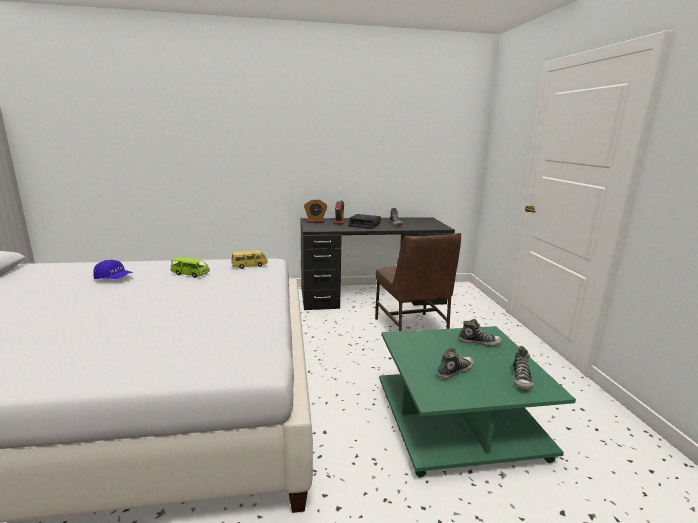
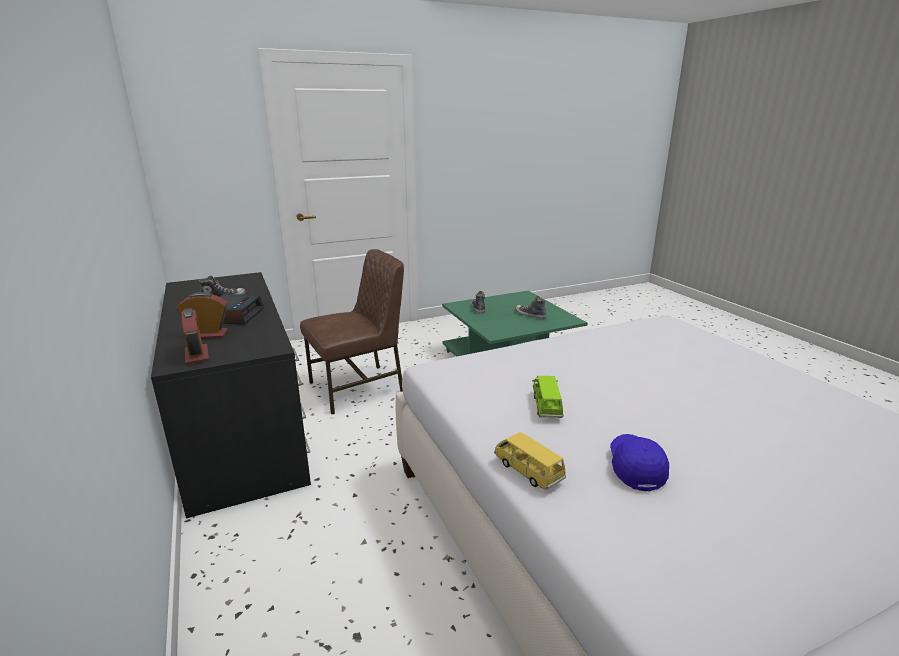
camera: 105 degrees left, 5 degrees up
(249, 266) = (472, 374): yellow toy car -> yellow toy car (528, 471)
(521, 379) = (520, 299): shoe -> none

